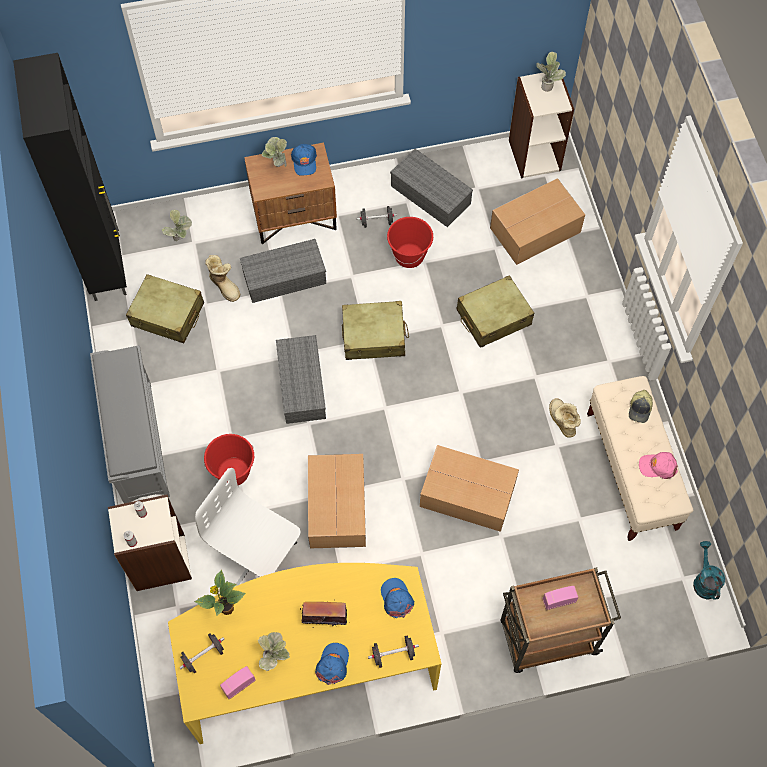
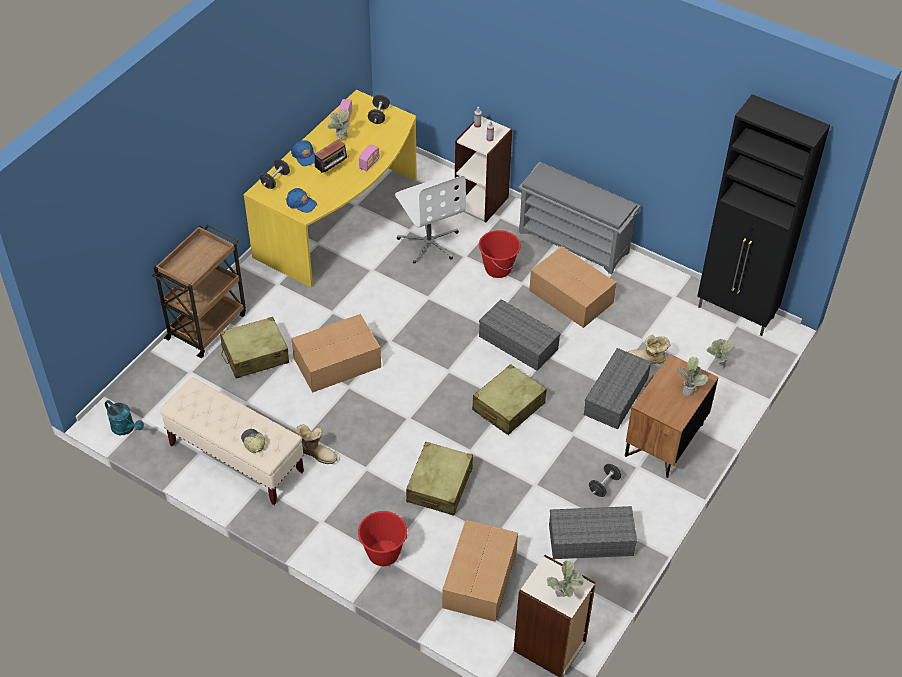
camera: 135 degrees right, 15 degrees down
(167, 315) = (656, 316): beige suitcase -> beige suitcase (255, 355)
(226, 609) = (391, 139): potted plant -> none
(258, 557) = (429, 242): white office chair -> white office chair turned 75 degrees clockwise
(304, 161) = (674, 406): blue cap -> none
(337, 505) = (413, 298): cardboard box -> cardboard box (571, 297)
(409, 256) = (550, 480): red bucket -> red bucket (383, 554)
(558, 600) = (200, 261): radio -> radio (369, 164)
(658, 466) = (207, 415): pink cap -> none

